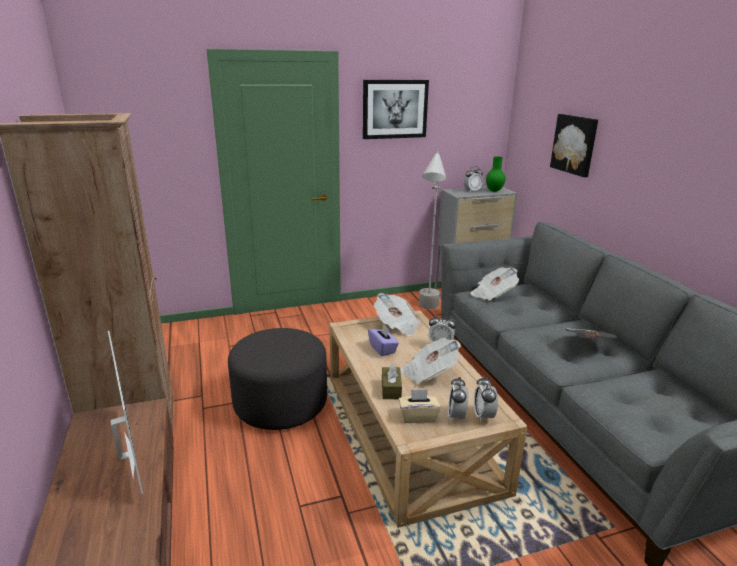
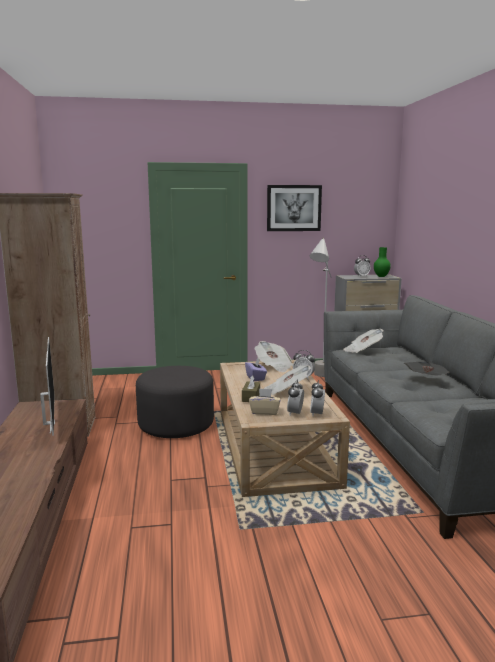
camera: 10 degrees right, 10 degrees down
(575, 144) = (438, 230): picture -> none

